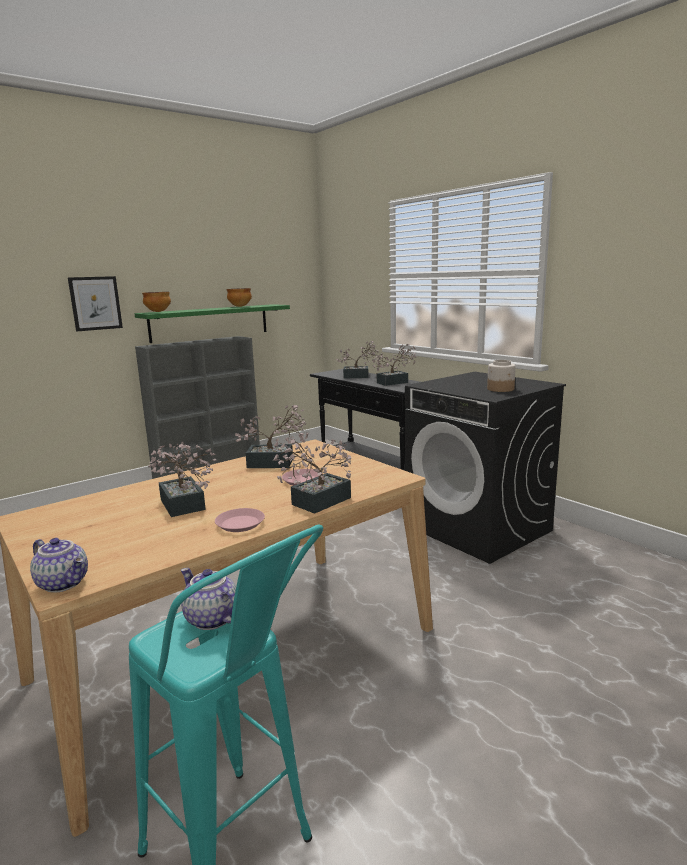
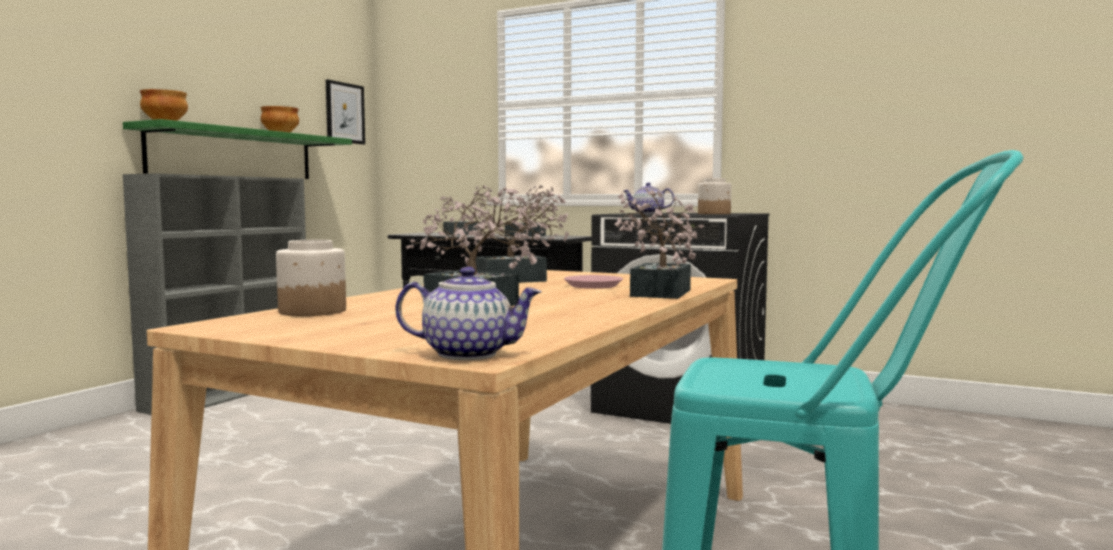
camera: 25 degrees left, 10 degrees down
(92, 503) = (311, 311): none -> jar
(95, 303) = (61, 95): picture -> picture (344, 113)
(210, 619) = (748, 367): teapot -> teapot (647, 213)
(240, 524) = (602, 308): pink plate -> none

